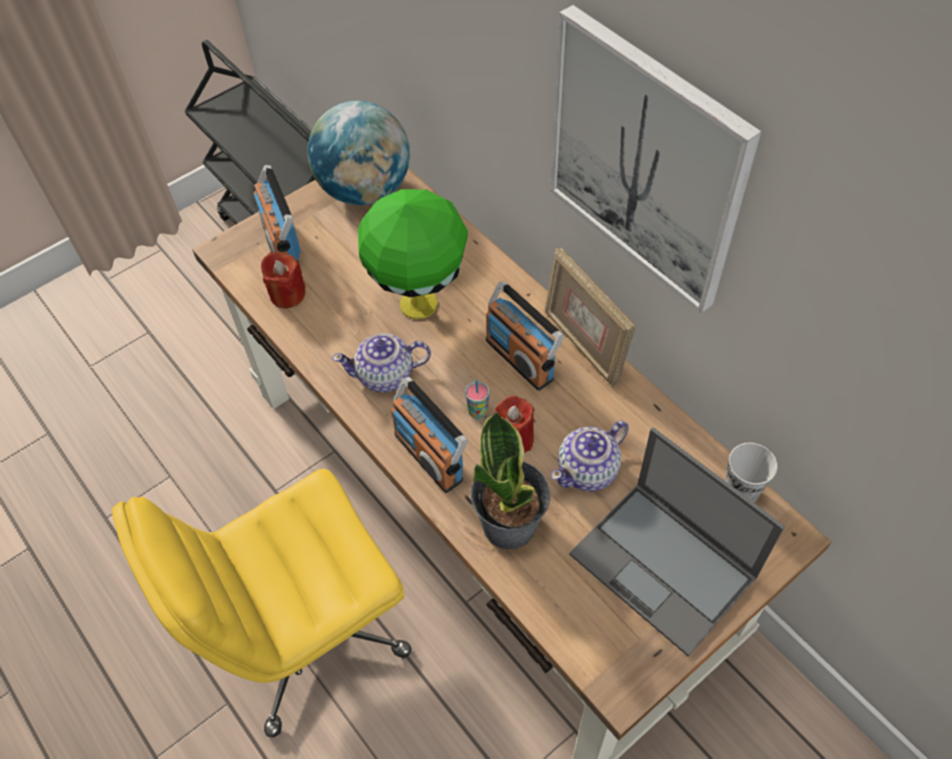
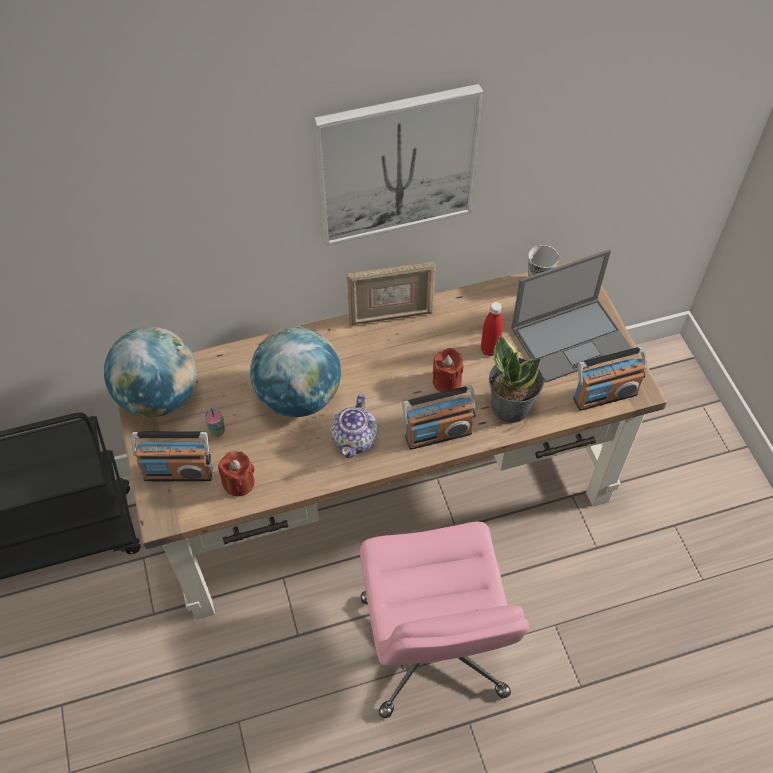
camera: 70 degrees left, 0 degrees up
(305, 632) = (434, 647): yellow office chair -> pink office chair
(420, 302) = (299, 396): green table lamp -> globe
(478, 412) = (415, 394): cup -> cup (217, 431)
(520, 359) = (383, 354): radio -> radio (604, 395)
(589, 470) = (489, 350): teapot -> red bottle

